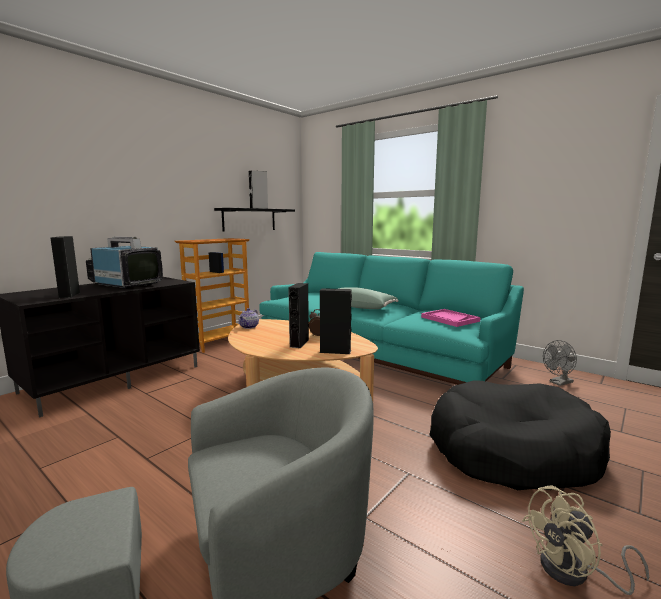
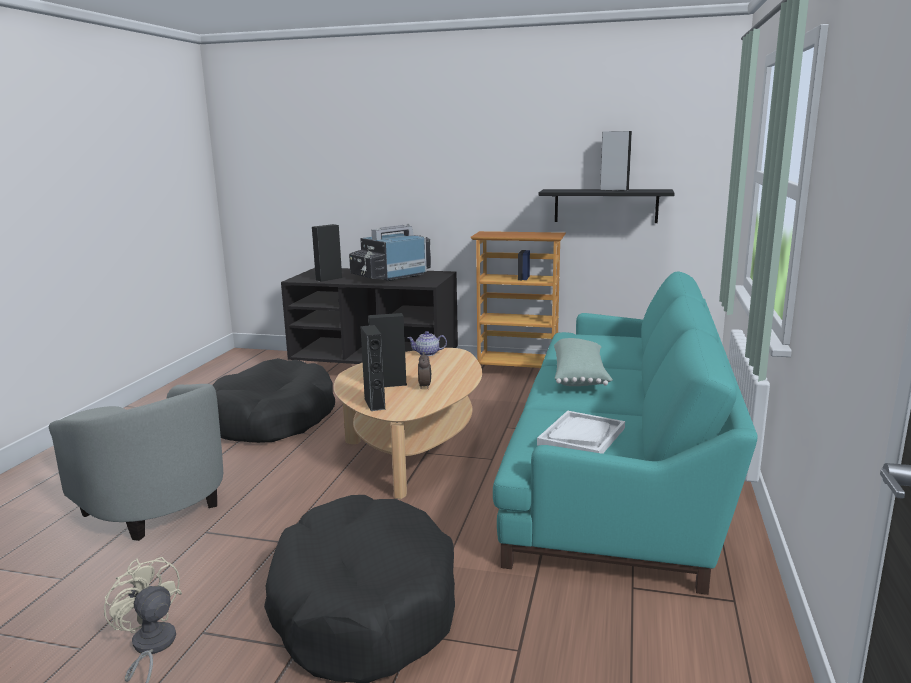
camera: 65 degrees right, 5 degrees up
(125, 285) = (390, 277): television -> television turned 135 degrees counterclockwise
(139, 444) = (273, 419): none -> black dog bed
(449, 319) = (581, 436): pink tray -> white tray
(559, 383) = (686, 658): grey fan -> none

